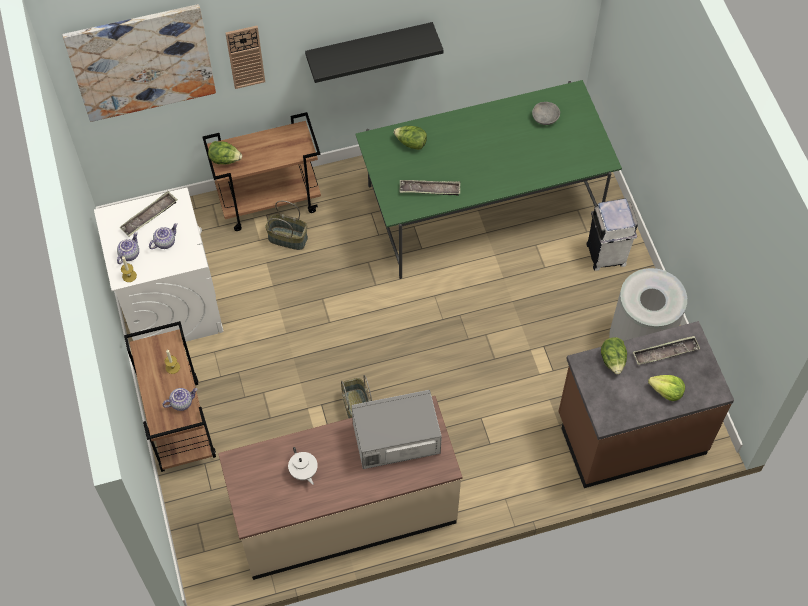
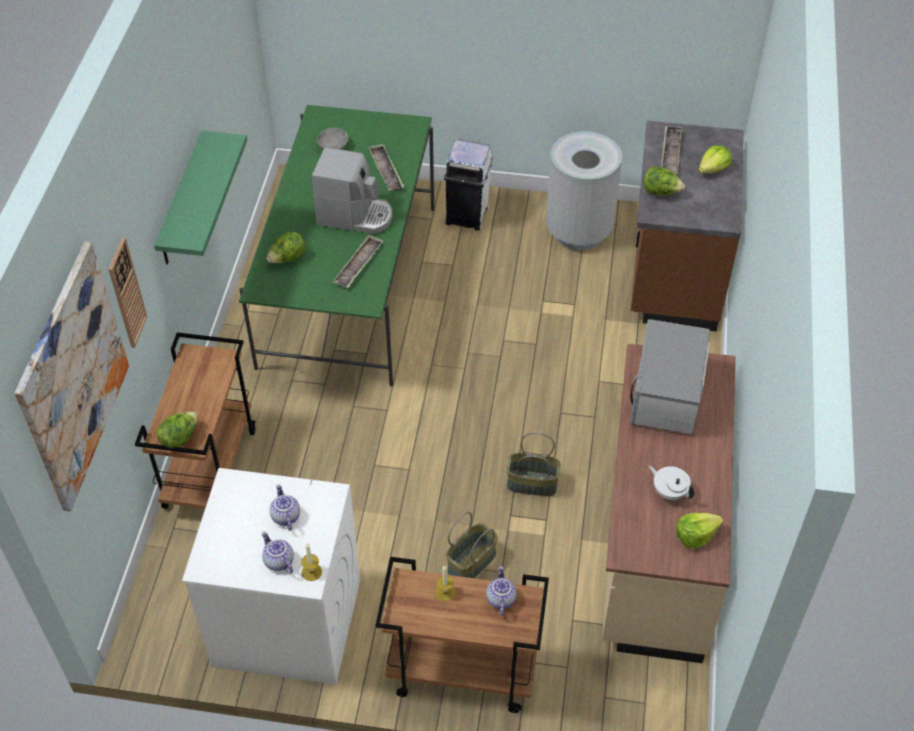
camera: 65 degrees left, 10 degrees down
(149, 216) = (235, 520): tray -> tray (386, 171)
(272, 502) = (695, 535): none -> lettuce
(288, 238) = (273, 468): basket -> basket (471, 561)
(303, 472) = (669, 491): white teapot -> white teapot turned 135 degrees counterclockwise
(369, 46) = (182, 201): black shelf -> green shelf
(479, 165) = (355, 216): none -> coffee machine

